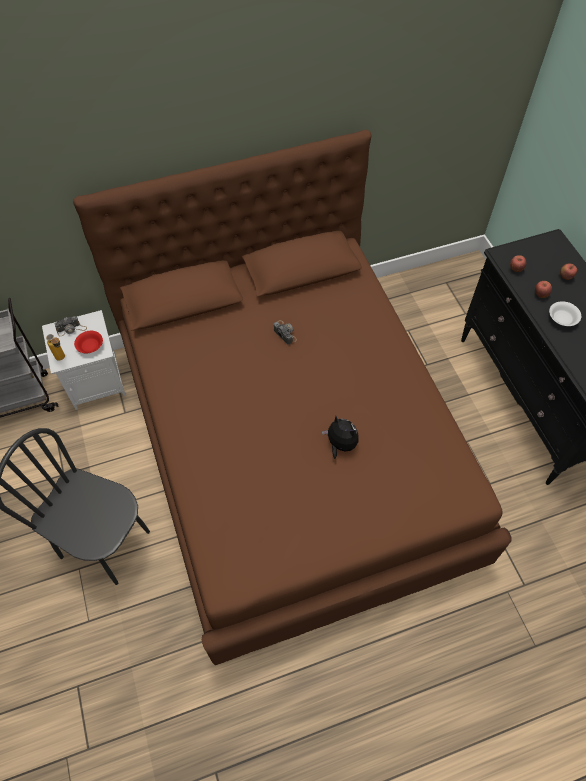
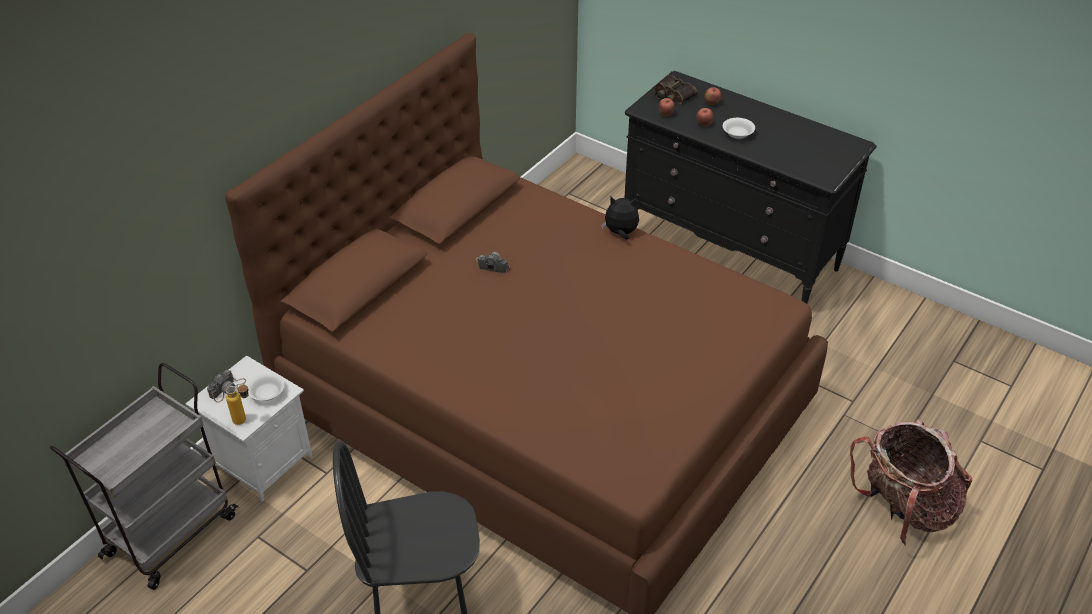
camera: 35 degrees left, 15 degrees down
(90, 346) = (267, 393): red bowl -> white bowl
(340, 445) = (632, 326): plush toy -> plush toy (620, 233)
(487, 702) = (903, 508): none -> backpack
(537, 253) = (672, 95): none -> binoculars

